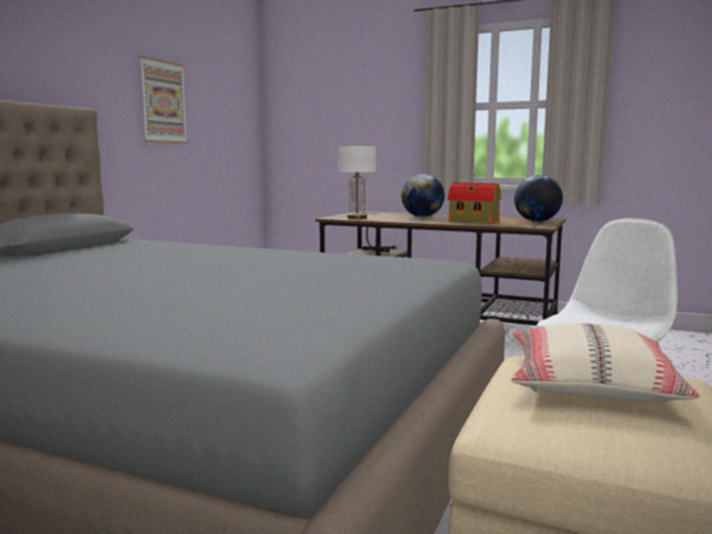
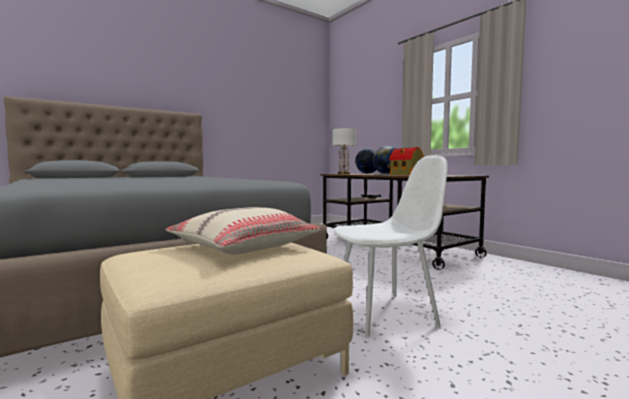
camera: 30 degrees right, 5 degrees down
(163, 102) = (253, 112): picture -> none
(537, 221) = (454, 175): globe -> globe (367, 173)

